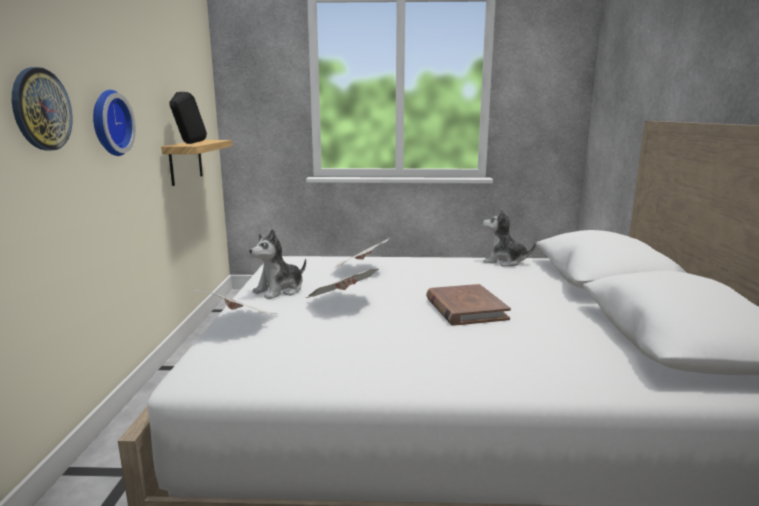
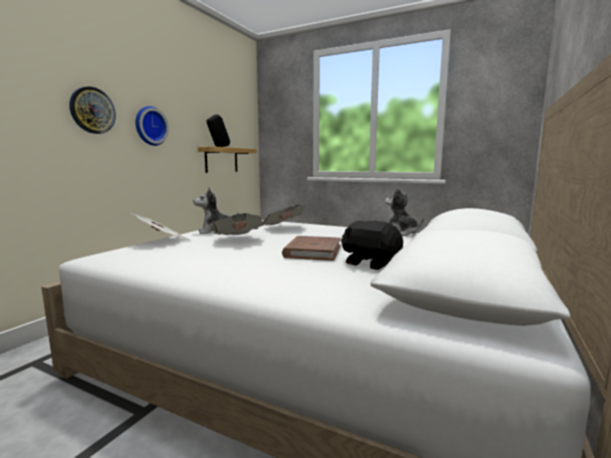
camera: 25 degrees right, 5 degrees down
(550, 316) = (371, 263): none -> black plush toy

